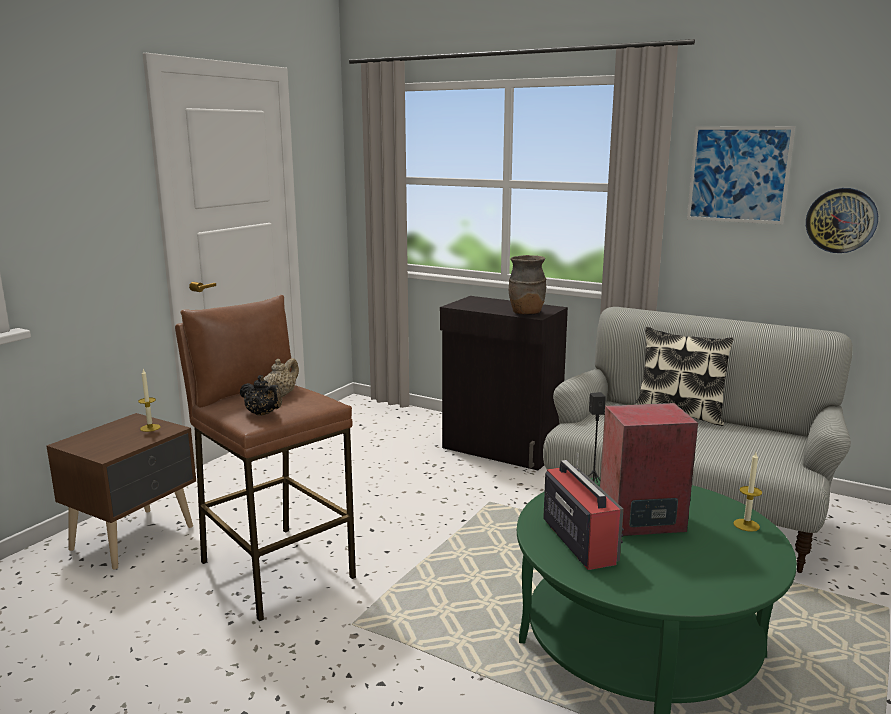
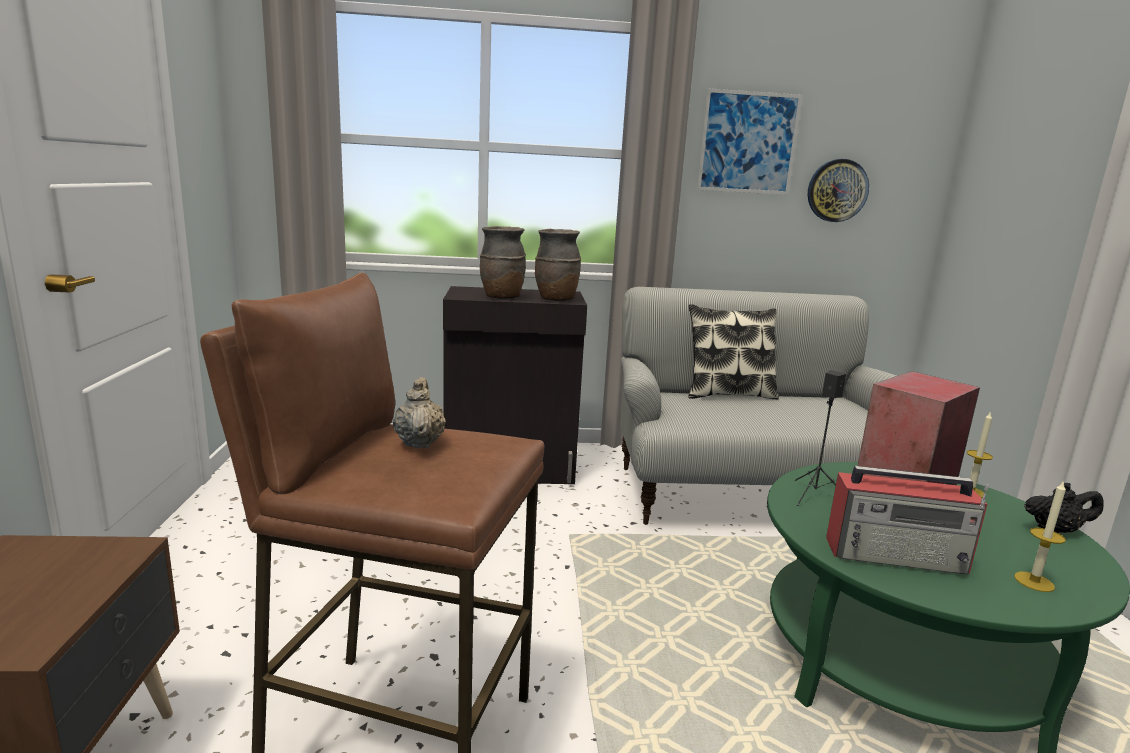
camera: 35 degrees left, 0 degrees up
(150, 428) = (75, 558): candle -> candle (1034, 582)
(263, 414) = (450, 481): black teapot -> black teapot (1055, 530)
(486, 308) = (501, 297): none -> brown vase
(578, 540) = (897, 556): radio -> radio turned 150 degrees clockwise

